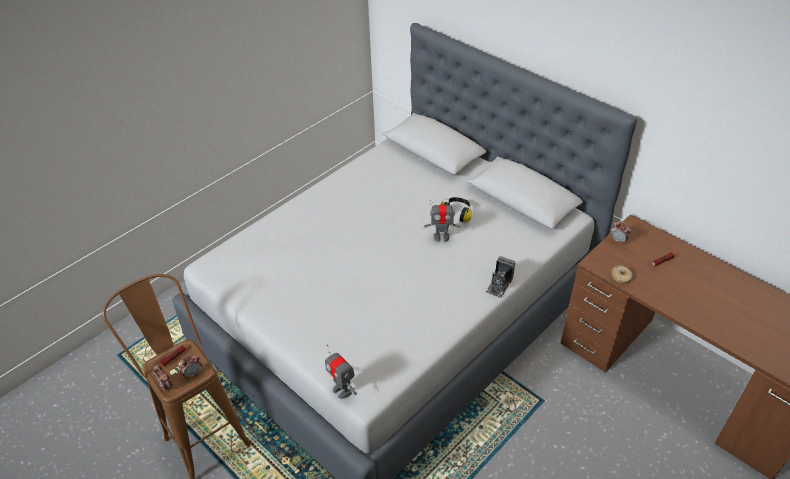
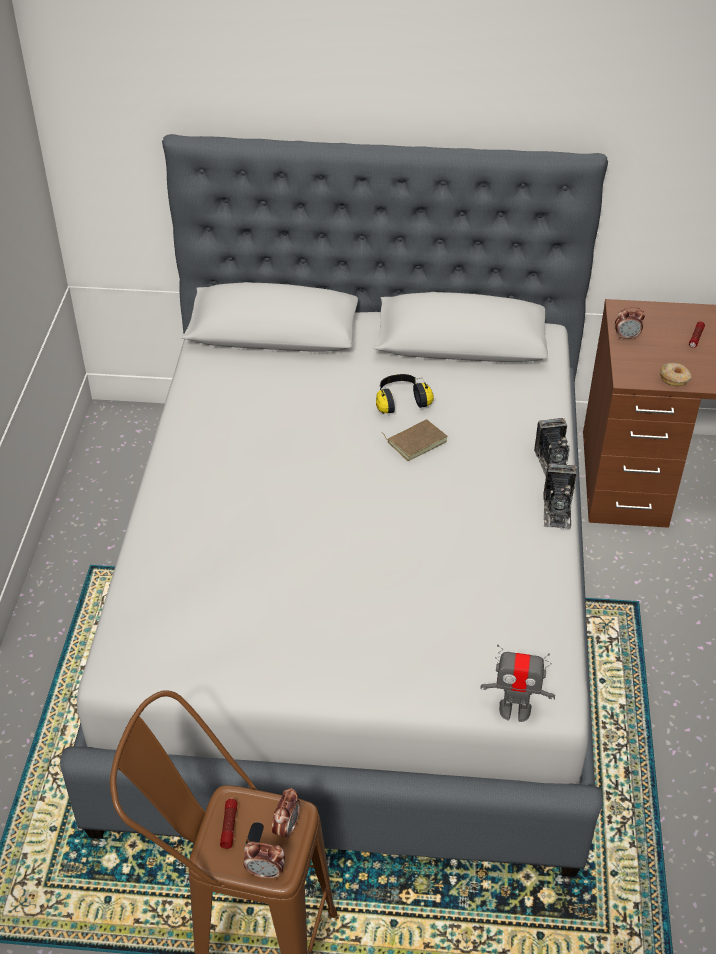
camera: 40 degrees left, 0 degrees up
(441, 237) = (416, 441): toy robot -> brown book
(474, 309) = (557, 510): none -> camera

